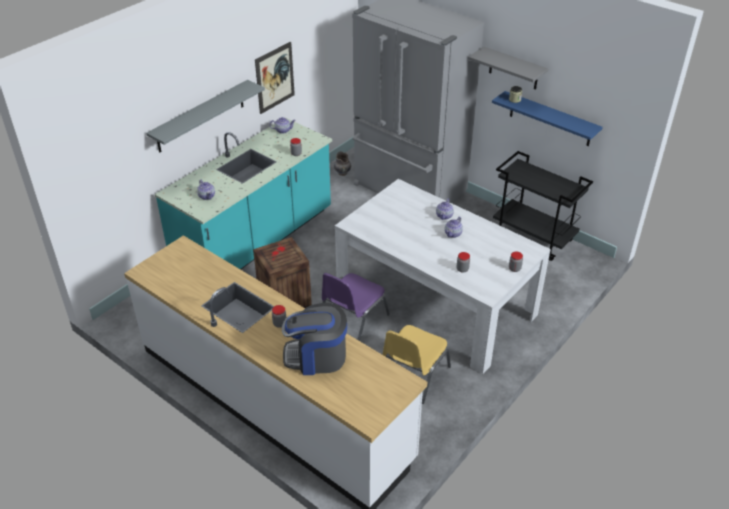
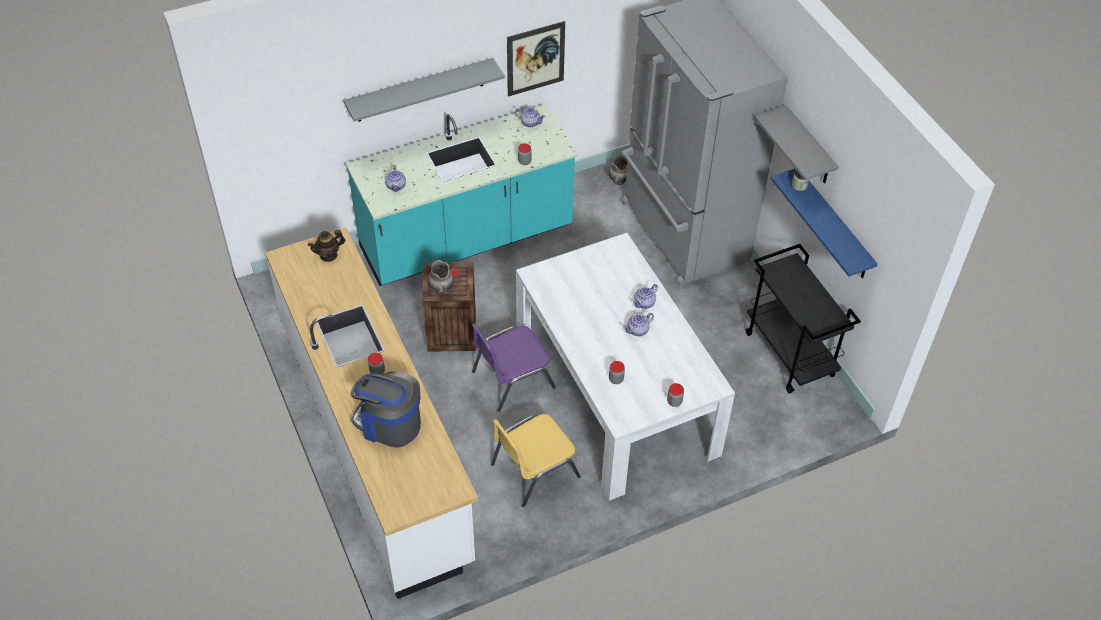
camera: 25 degrees right, 10 degrees up
(181, 258) = (328, 255): none -> teapot
(279, 261) = (441, 289): none -> grey vase

